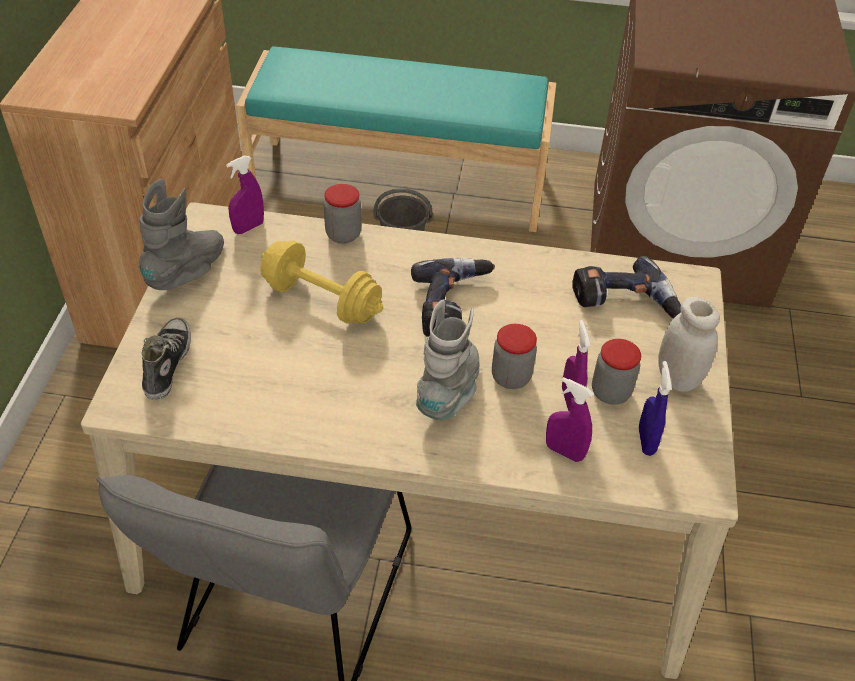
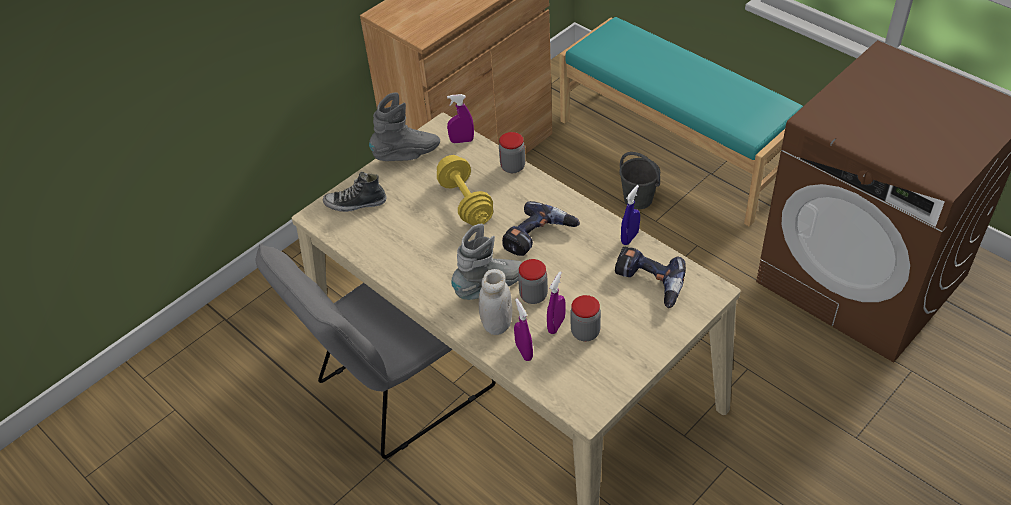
camera: 40 degrees right, 0 degrees up
(167, 364) = (355, 203): shoe -> shoe turned 135 degrees counterclockwise
(646, 441) = (578, 370): blue spray bottle -> blue spray bottle (629, 238)
(678, 378) = (637, 344): white jar -> white jar (497, 324)

